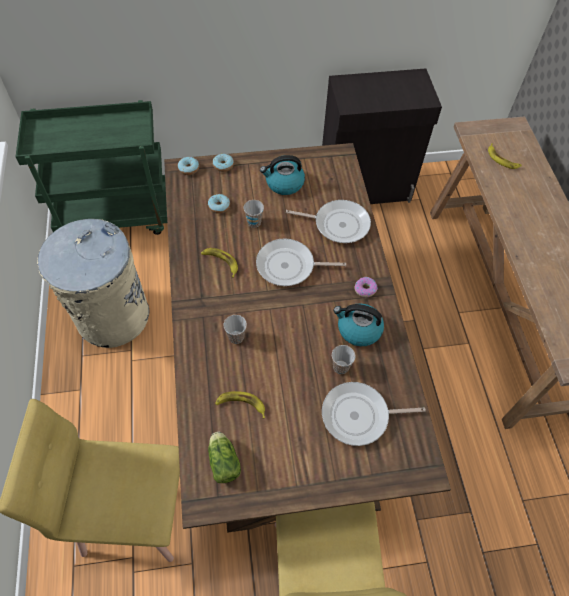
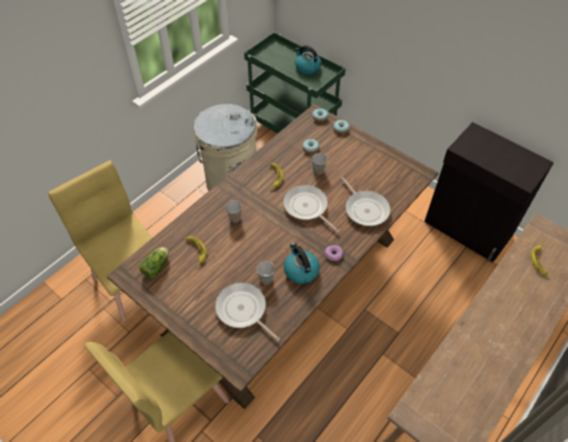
camera: 50 degrees right, 5 degrees down
(284, 184) = (363, 163): kettle -> kettle (307, 67)

